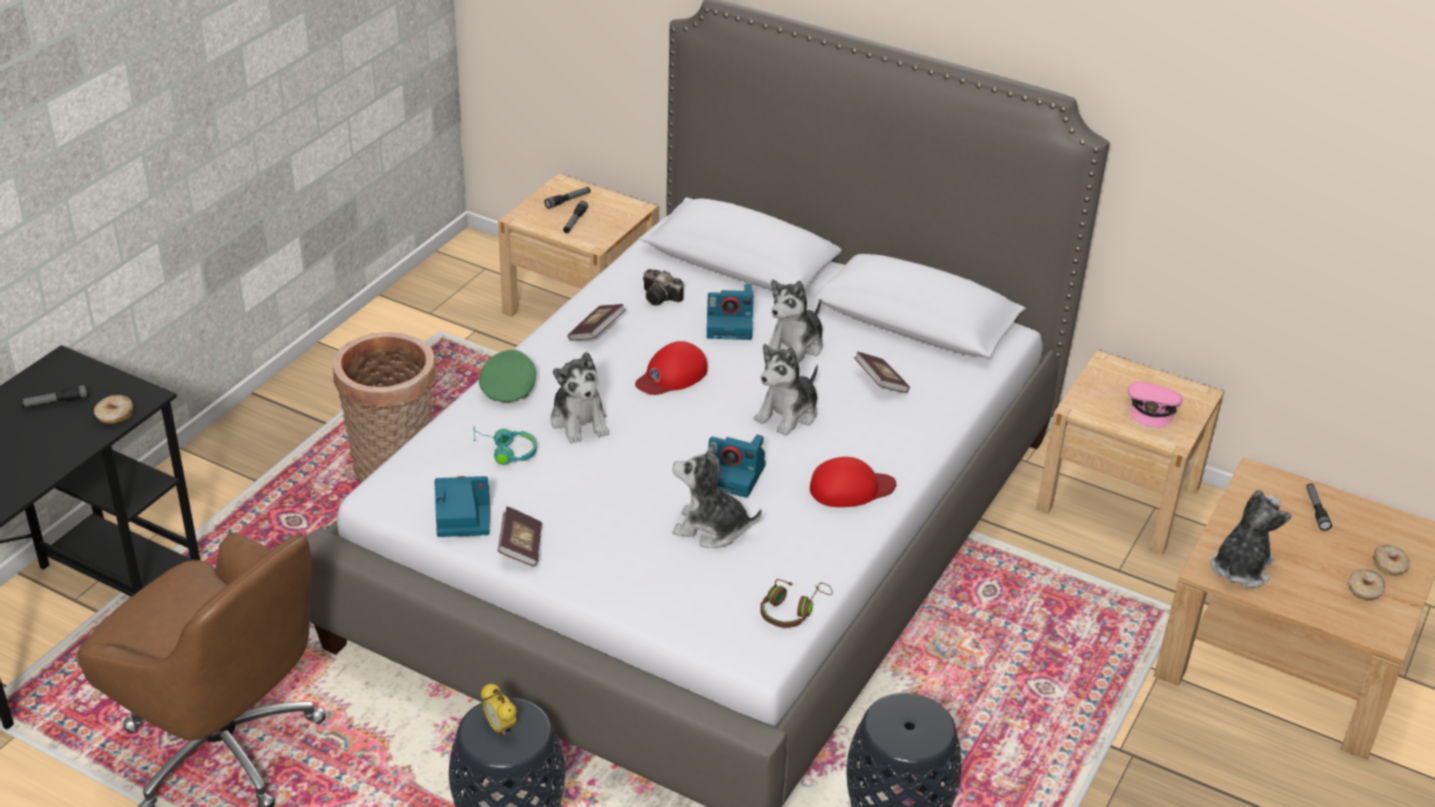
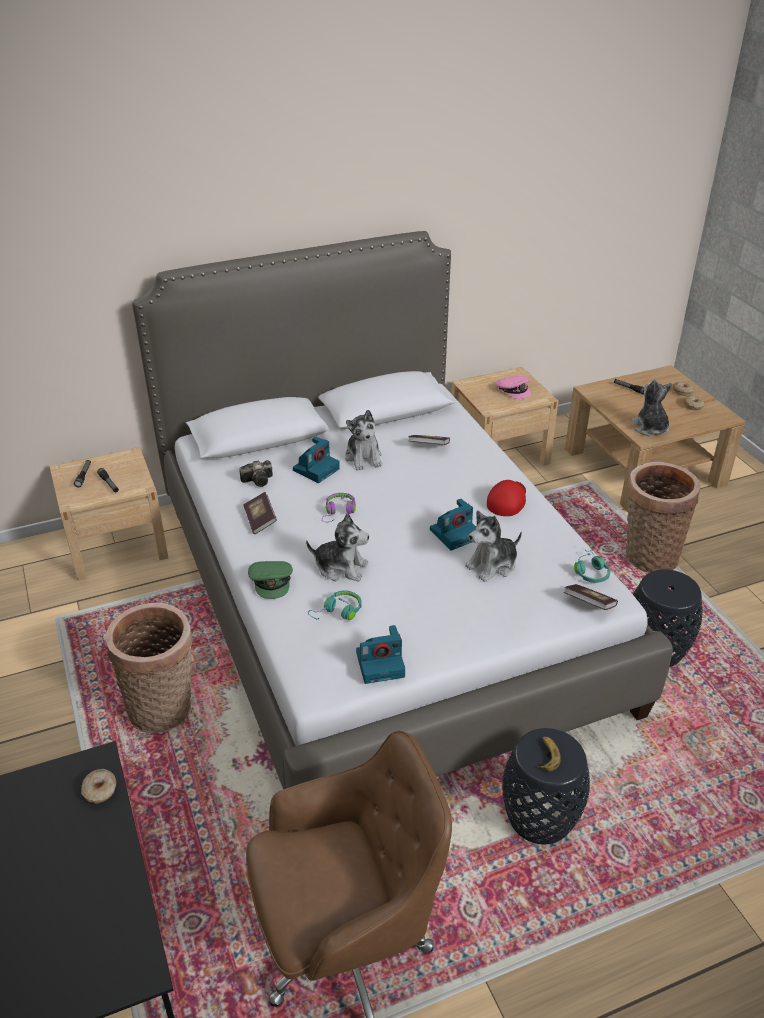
camera: 50 degrees left, 0 degrees up
(56, 402) = (37, 822): flashlight -> none
(461, 517) = (381, 663): camera -> camera turned 135 degrees counterclockwise
(500, 728) = (547, 756): alarm clock -> banana
(508, 388) = (271, 581): green cap -> green cap turned 150 degrees counterclockwise
(520, 547) = (436, 650): book -> book (589, 604)
(671, 375) = (338, 512): red cap -> purple headphones
(788, 414) = (420, 489): plush toy -> none
(792, 610) = (590, 570): brown headphones -> turquoise headphones
(1081, 735) = (648, 556): none -> basket

